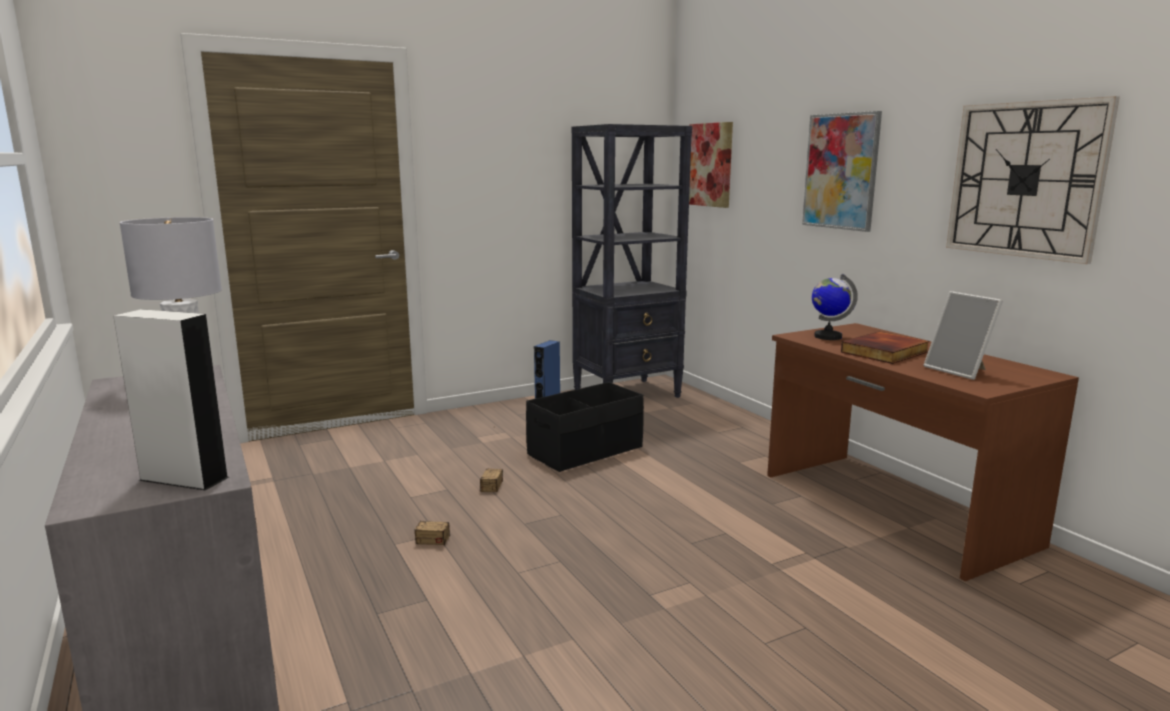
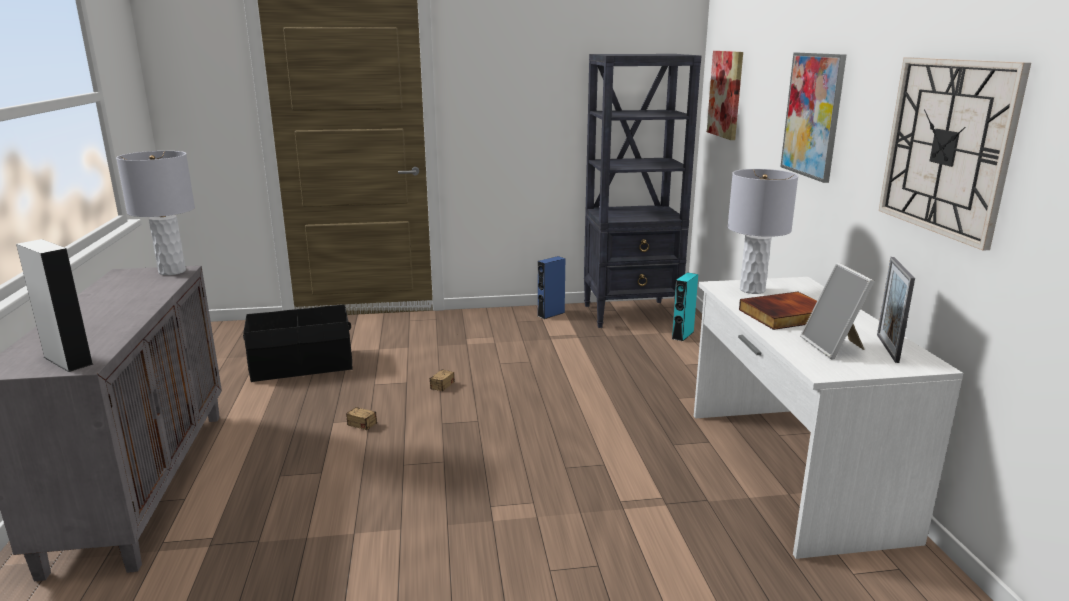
camera: 20 degrees right, 5 degrees up
(586, 451) = (546, 365): black storage box -> black storage box (302, 366)
(692, 407) = (682, 335): none -> turquoise speaker
(827, 336) = (752, 290): globe -> grey table lamp
(891, 508) = (789, 471): brown desk -> white desk
(999, 367) = (887, 348): none -> picture frame

